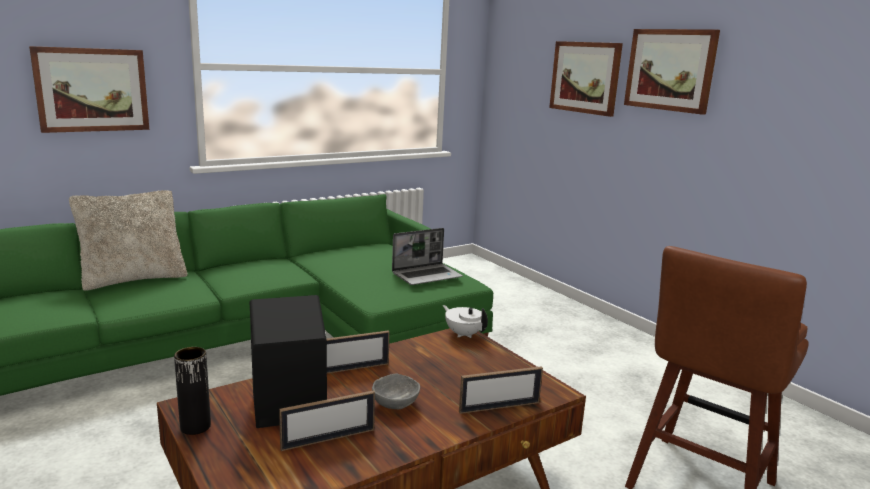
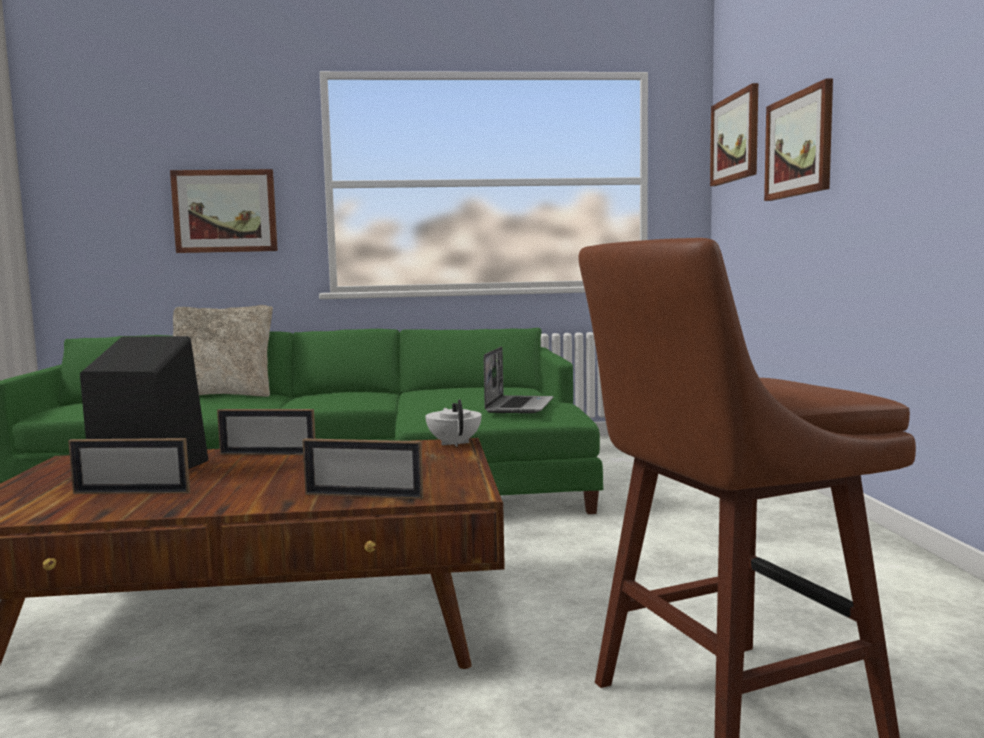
camera: 30 degrees right, 10 degrees down
(195, 426) = (45, 471): black vase -> none
(395, 404) = (253, 480): grey bowl -> none
(427, 275) = (519, 406): laptop -> laptop turned 75 degrees counterclockwise
(670, 70) = (885, 93): picture -> picture (735, 138)

